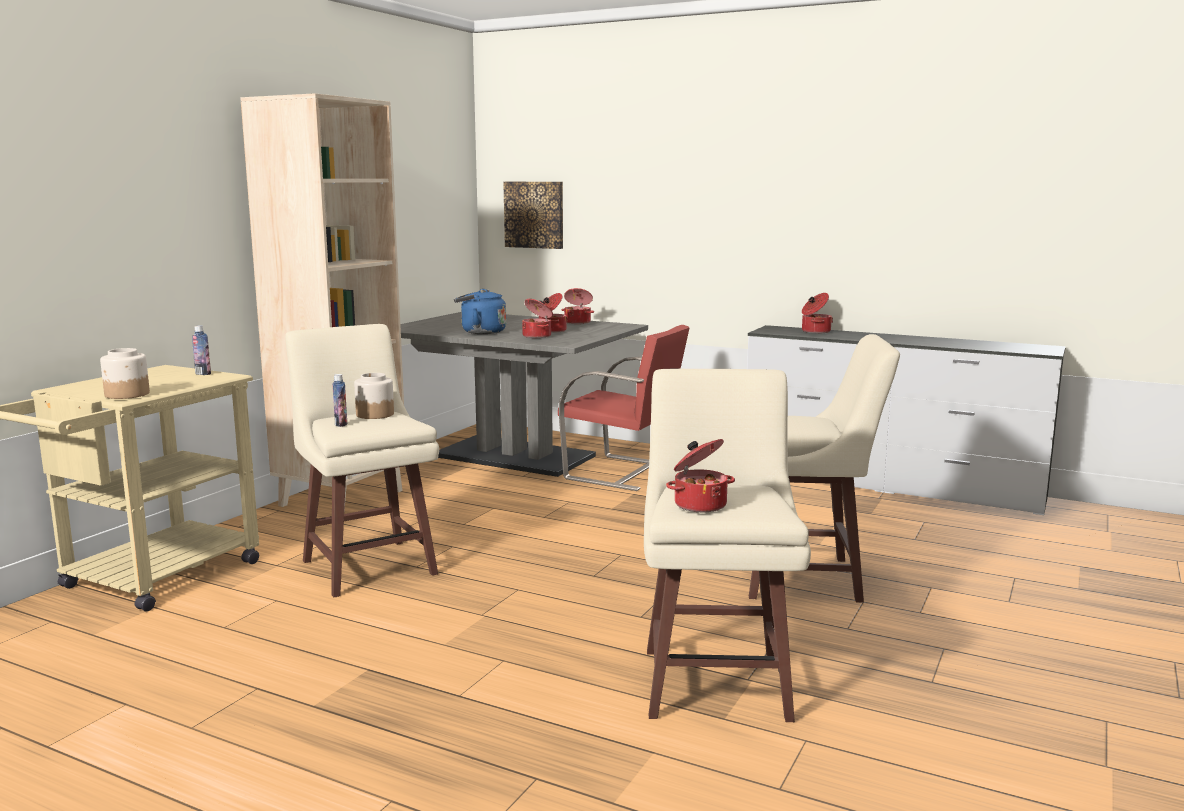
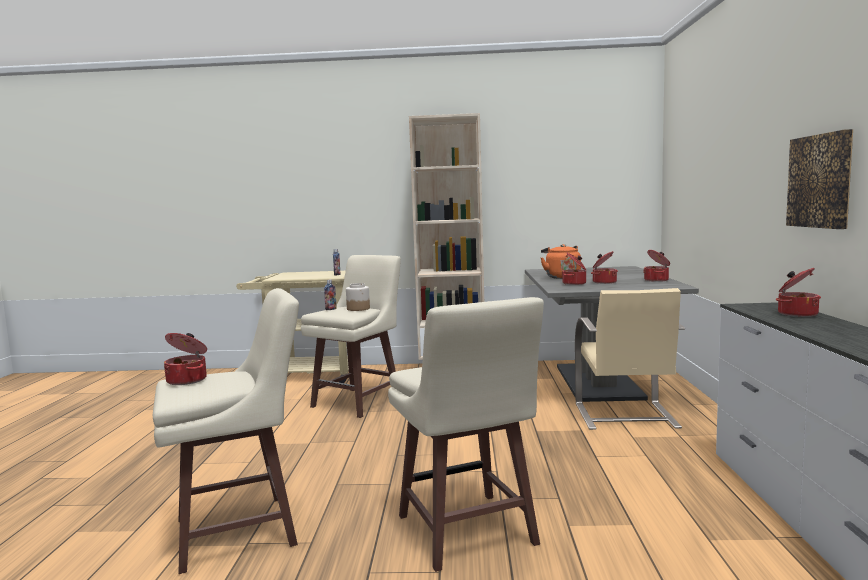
camera: 65 degrees right, 5 degrees down
(127, 394) = (278, 277): jar -> none
(480, 332) = (561, 277): blue kettle -> orange kettle
(534, 214) = (679, 188): picture -> picture (821, 181)
(623, 472) = (625, 416): red chair -> beige chair

